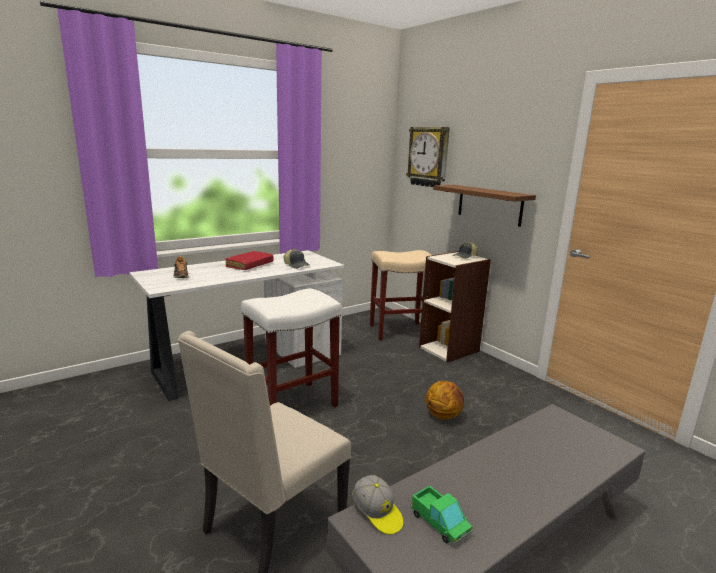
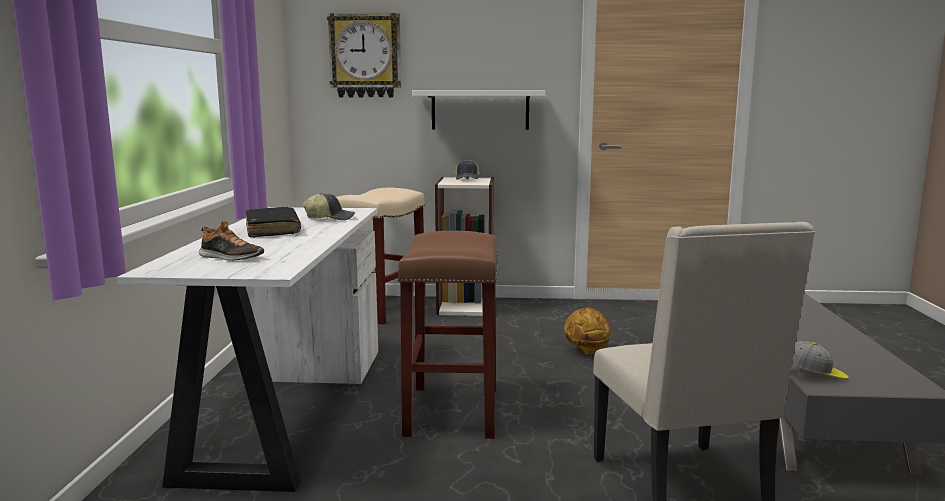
camera: 50 degrees left, 5 degrees down
(250, 265) = (272, 230): red book -> black book
(291, 405) = (453, 412): white stool -> brown stool
(440, 523) = (842, 359): toy truck -> none
(489, 205) = (480, 110): brown shelf -> white shelf

